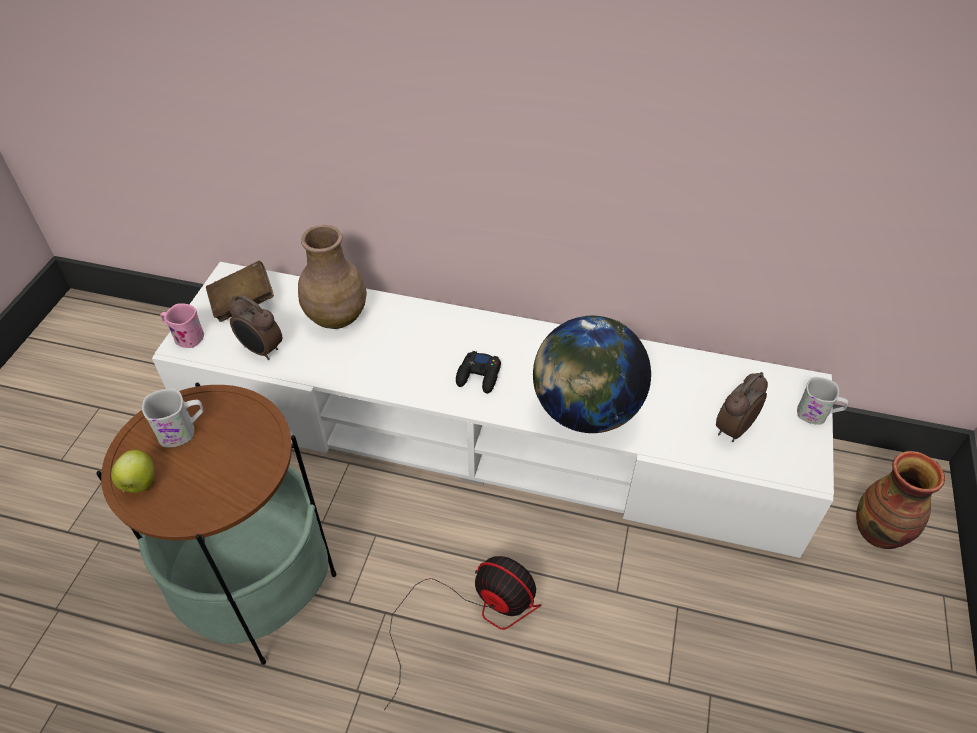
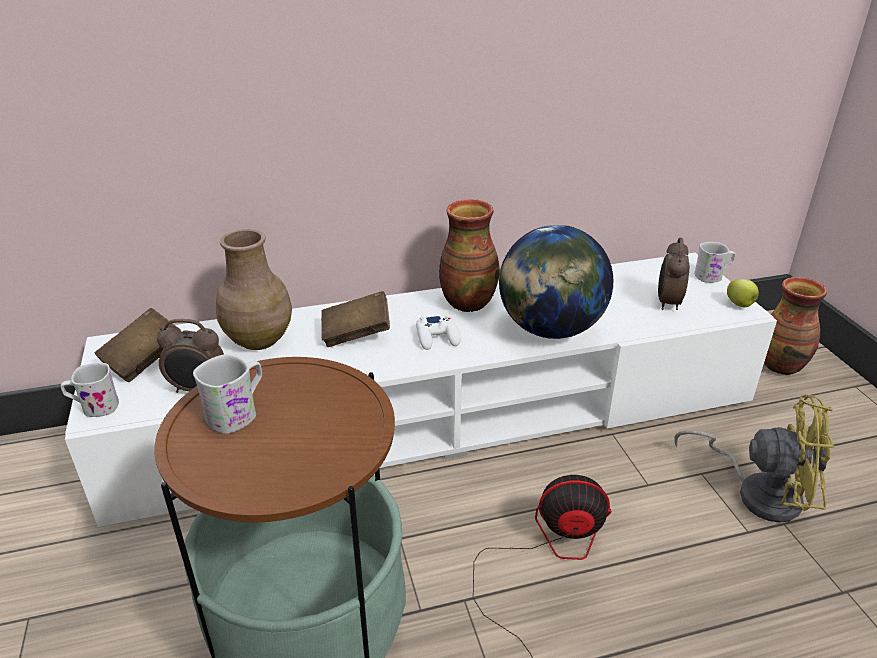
camera: 30 degrees left, 15 degrees down
(139, 484) = (230, 474): apple -> apple (740, 305)
(185, 337) = (94, 407): pink mug -> white mug
(415, 343) = (356, 334): none -> brown book
(479, 376) = (437, 337): black game controller -> white game controller
(537, 346) = (467, 302): none -> vase
(716, 652) = (758, 491): none -> yellow fan

